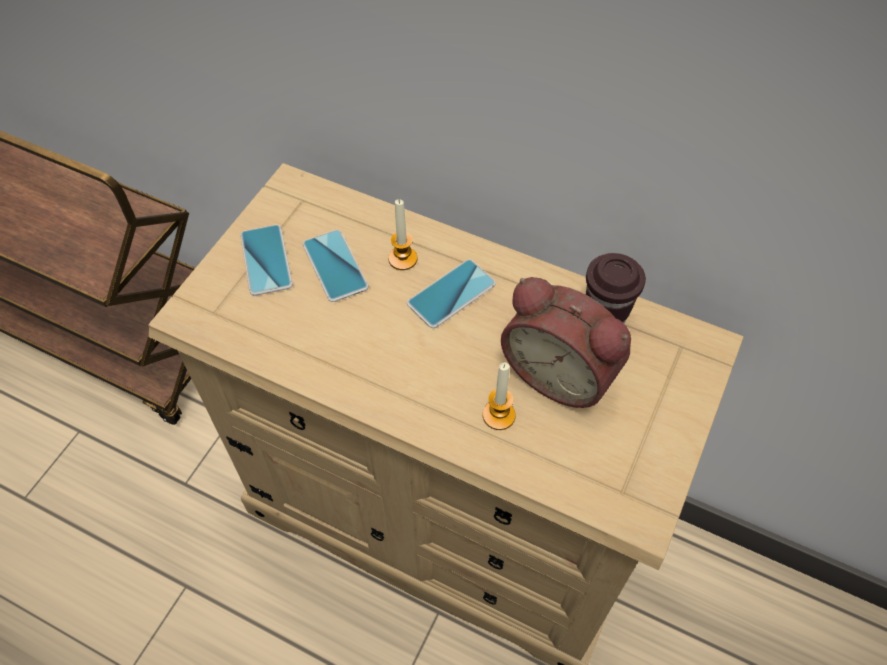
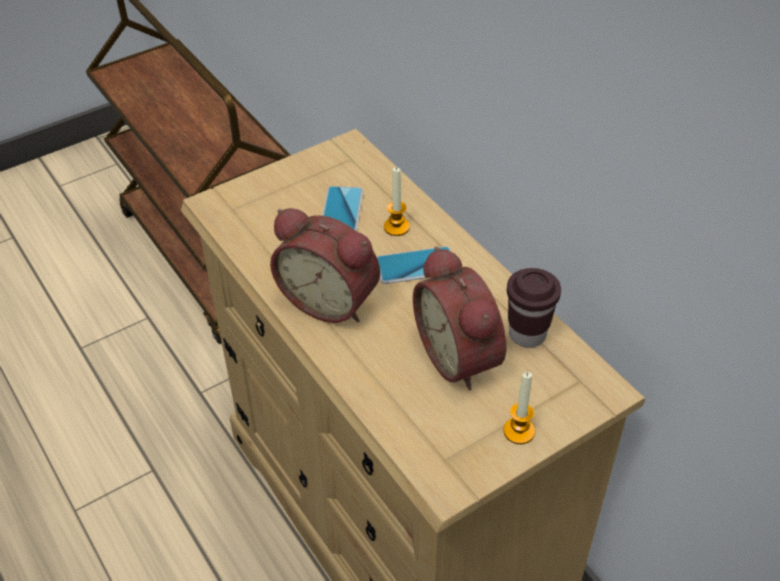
camera: 30 degrees right, 10 degrees down
(266, 260) = (294, 189): phone -> none
(393, 370) = (331, 299): none -> alarm clock
(498, 415) = (388, 364): candle -> candle (519, 431)

